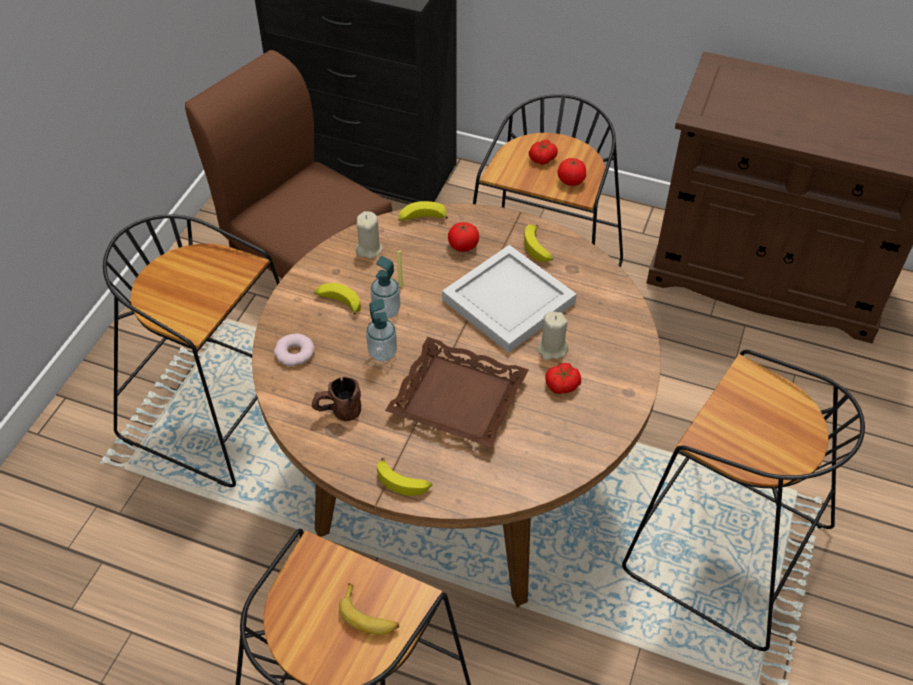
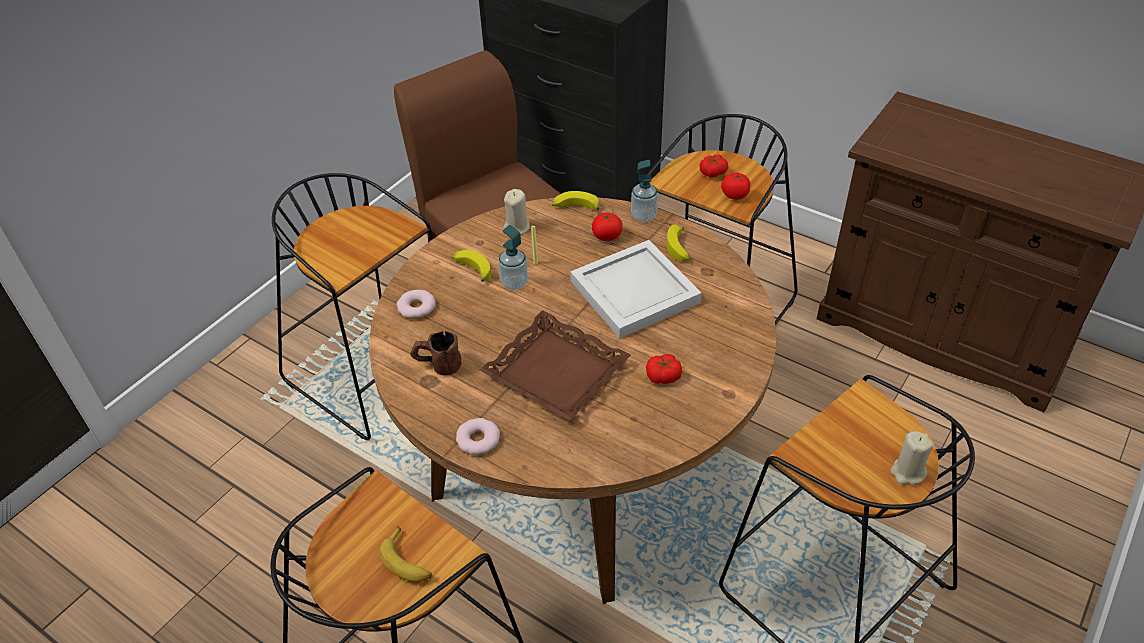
camera: 15 degrees right, 5 degrees down
(382, 353) = (498, 320): soap dispenser -> soap dispenser (643, 216)
(404, 482) = (478, 440): banana -> donut
(552, 349) = (663, 341): beige candle -> beige candle (907, 472)

